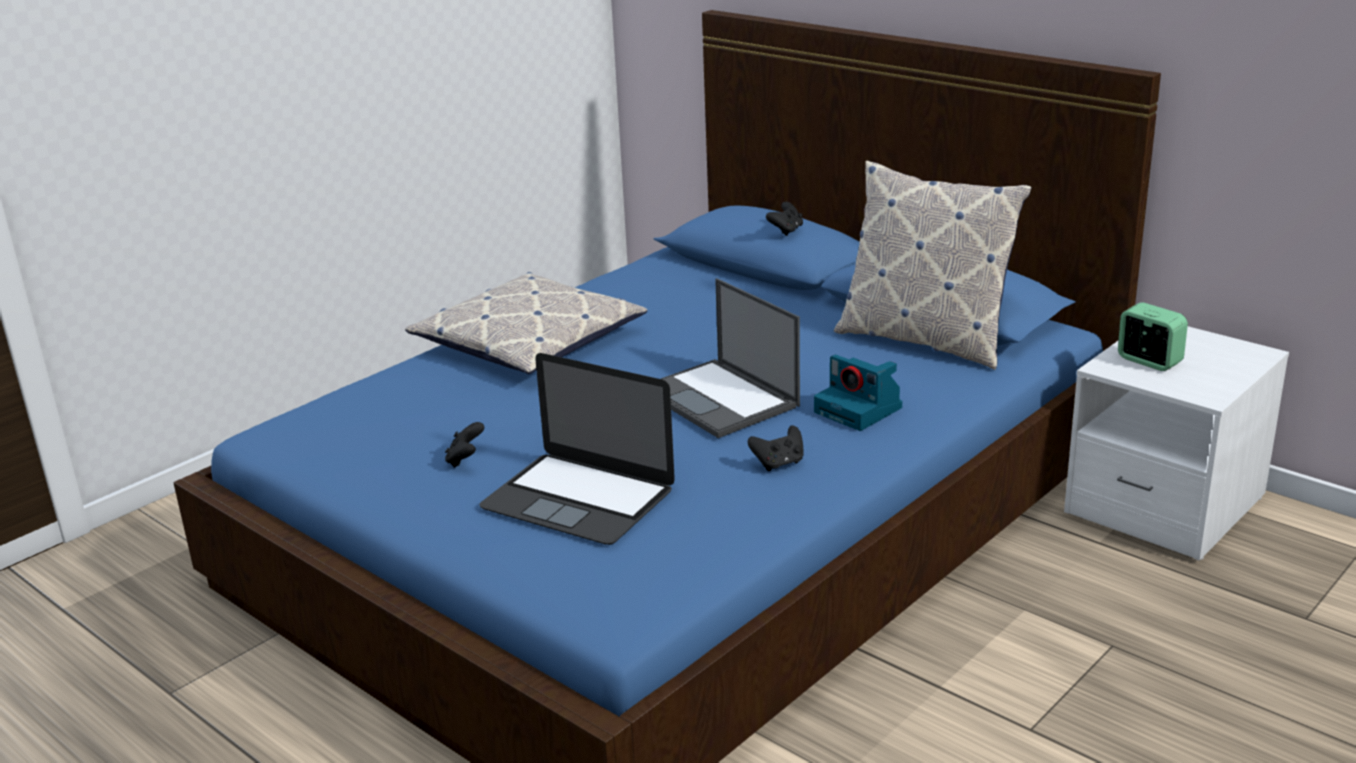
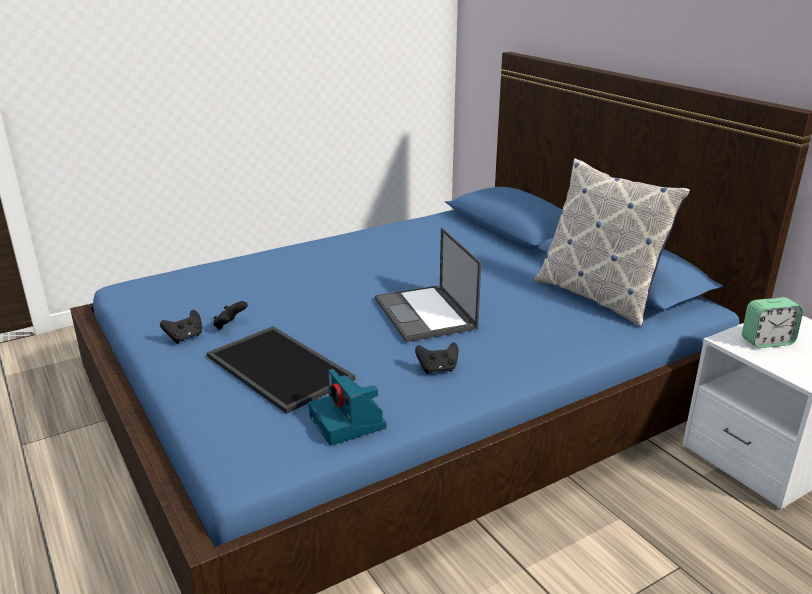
camera: 15 degrees right, 0 degrees up
(529, 341) = (327, 254): pillow -> none
(578, 498) = (282, 367): laptop -> tray
(786, 231) = (526, 206): black game controller -> black game controller (185, 337)
(860, 410) = (521, 340): camera -> camera (349, 423)
(1149, 361) = (767, 341): alarm clock -> alarm clock turned 105 degrees clockwise

